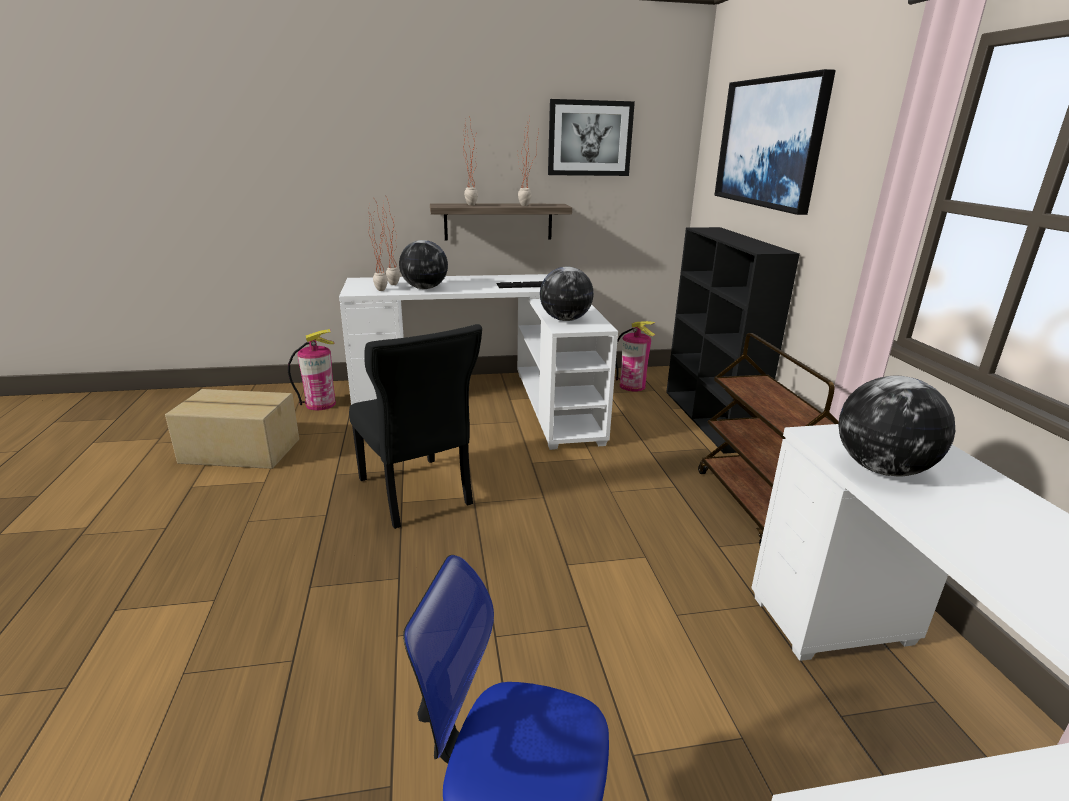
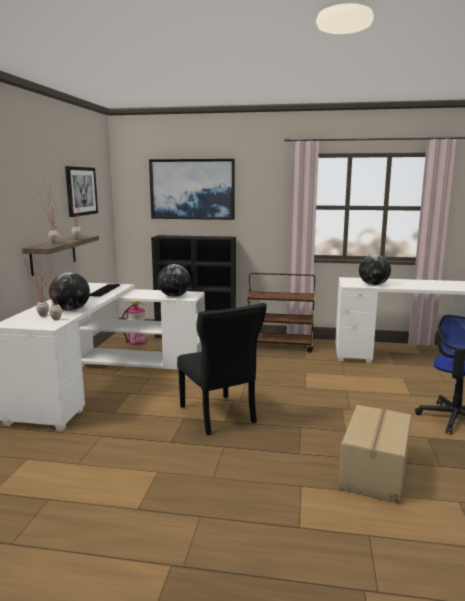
camera: 70 degrees left, 10 degrees down
(240, 452) = (90, 486): cardboard box -> cardboard box (376, 471)
(321, 404) = (29, 445): fire extinguisher -> none
(416, 494) = (218, 416): black chair -> black chair turned 75 degrees clockwise

